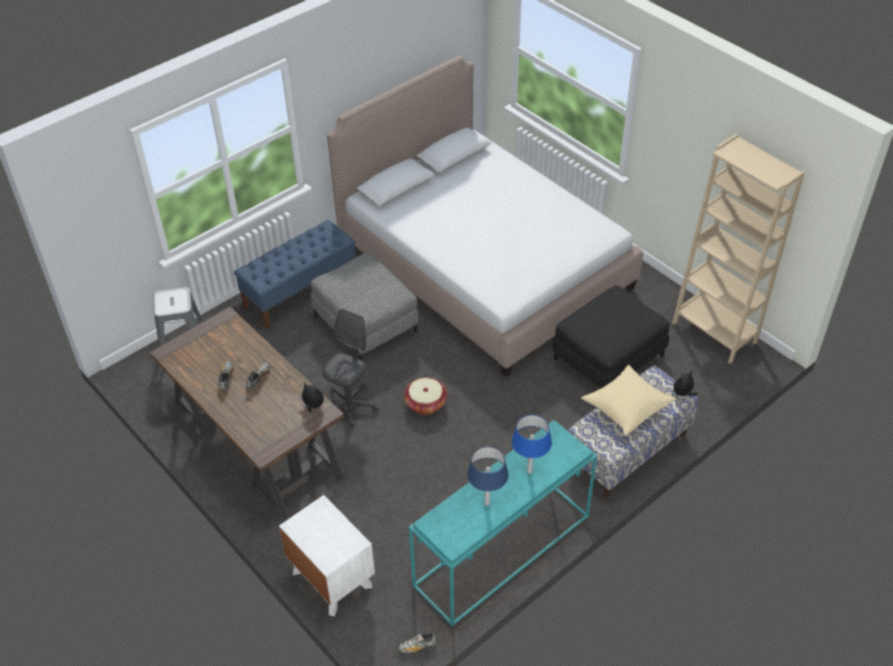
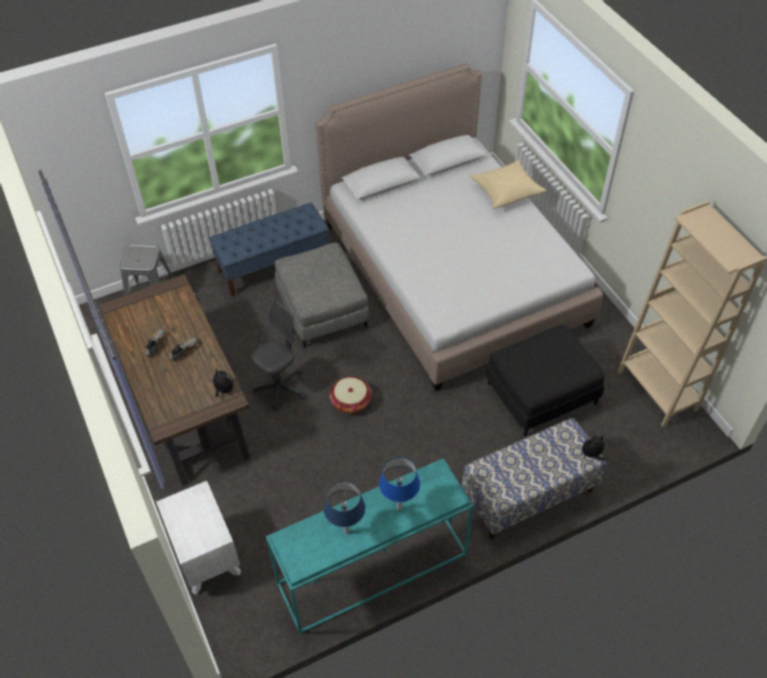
camera: 15 degrees right, 5 degrees up
(417, 646) = (261, 645): shoe -> none
(626, 407) = (530, 457): beige pillow -> beige pillow (506, 192)

